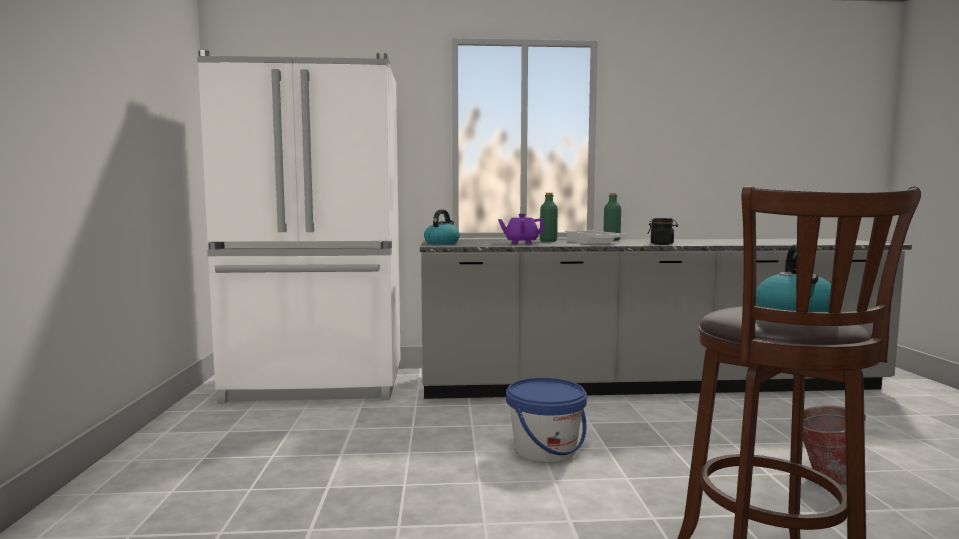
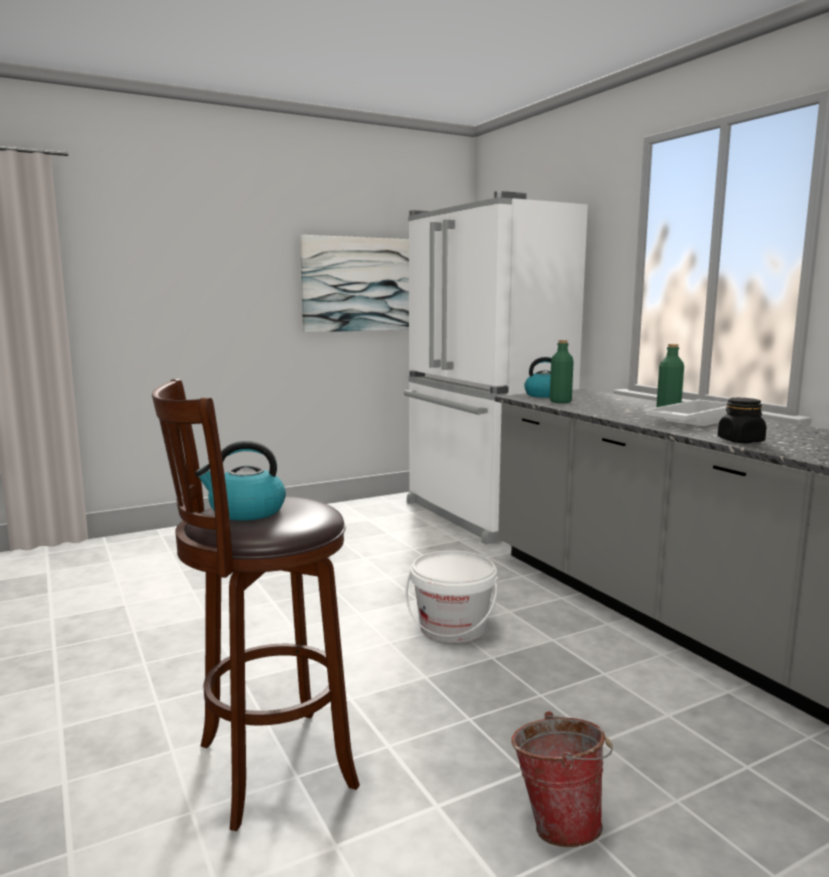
camera: 65 degrees right, 5 degrees up
(138, 133) = (366, 284): none -> picture
(521, 243) = (608, 407): purple teapot -> none
(545, 449) = (452, 628): blue bucket -> white bucket
(611, 240) = (768, 423): green bottle -> green bottle (560, 401)

